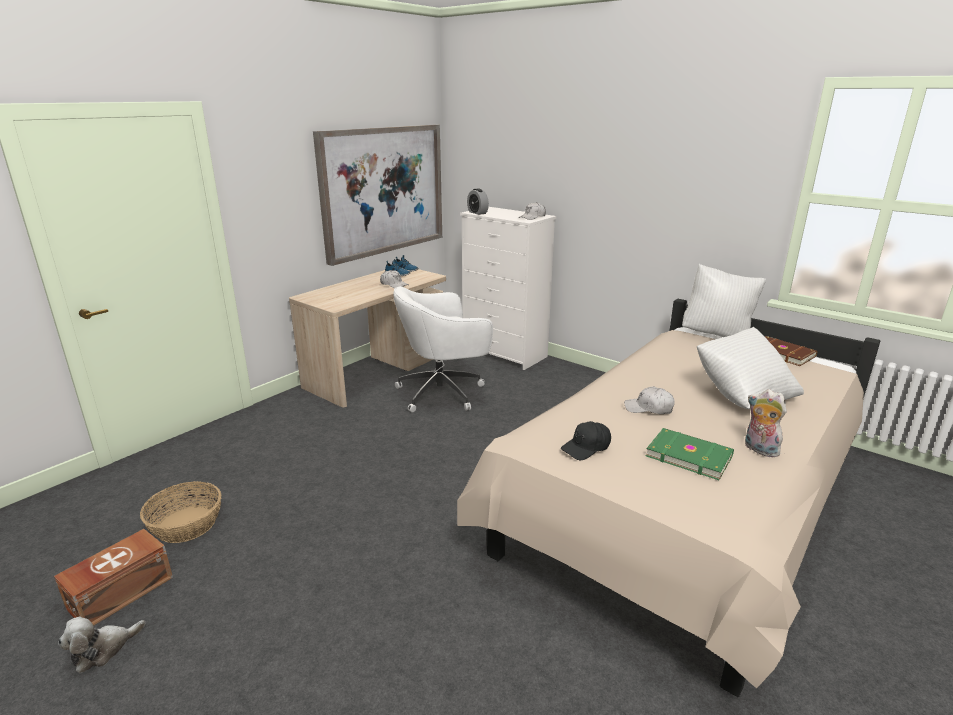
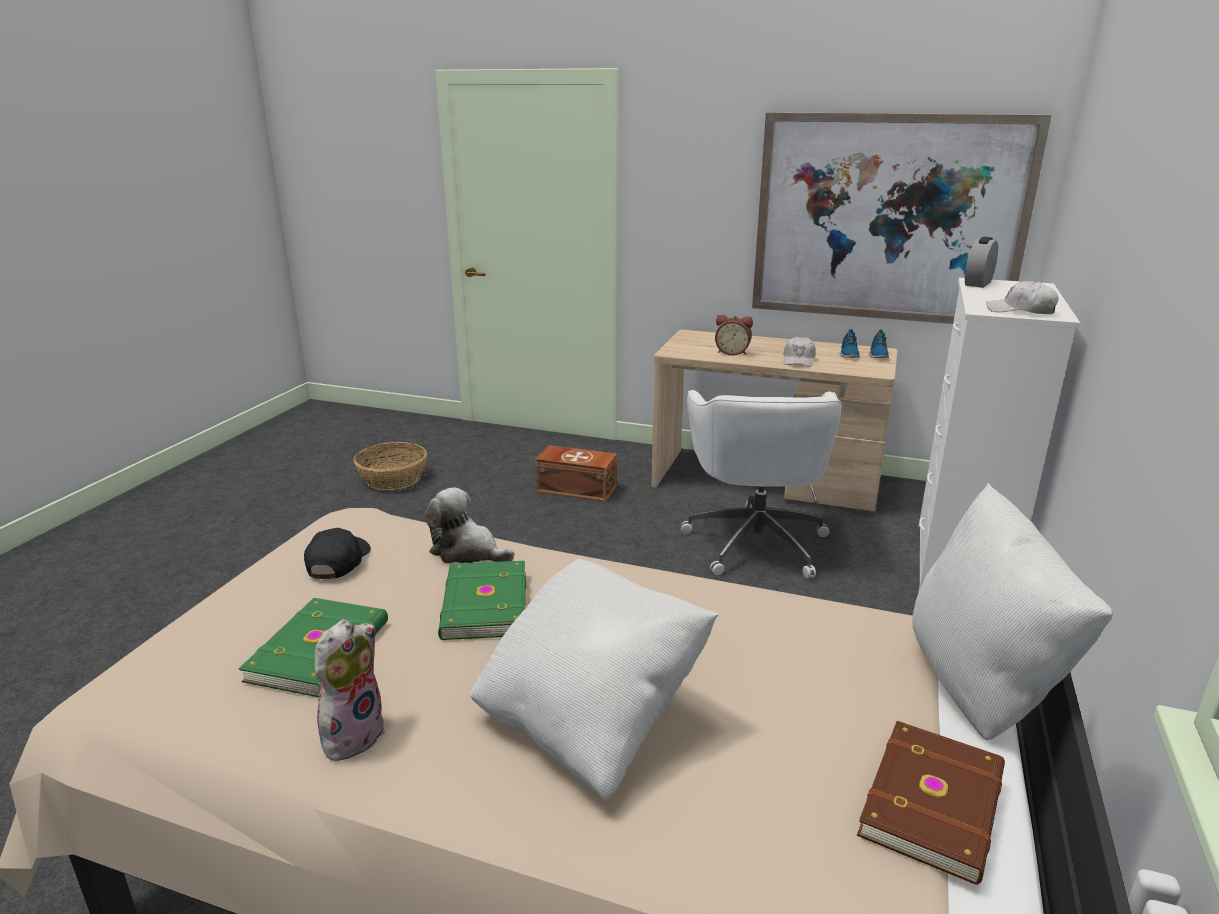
camera: 70 degrees right, 0 degrees up
(103, 650) = (239, 501): plush toy -> plush toy (467, 551)
(119, 593) = (301, 484): brown storage box -> brown storage box (576, 488)
(358, 294) = (732, 352): none -> alarm clock
(443, 392) = (756, 541): white office chair -> white office chair turned 135 degrees counterclockwise
(586, 447) = (338, 562): black cap -> black cap turned 60 degrees clockwise
(649, 408) = (482, 605): white cap -> green book

